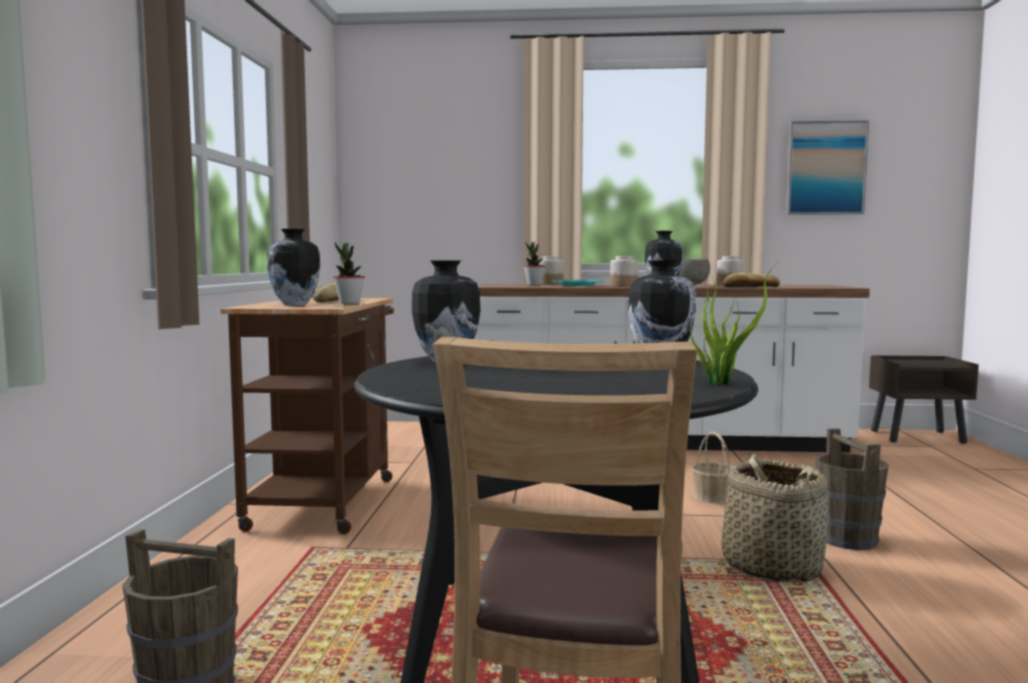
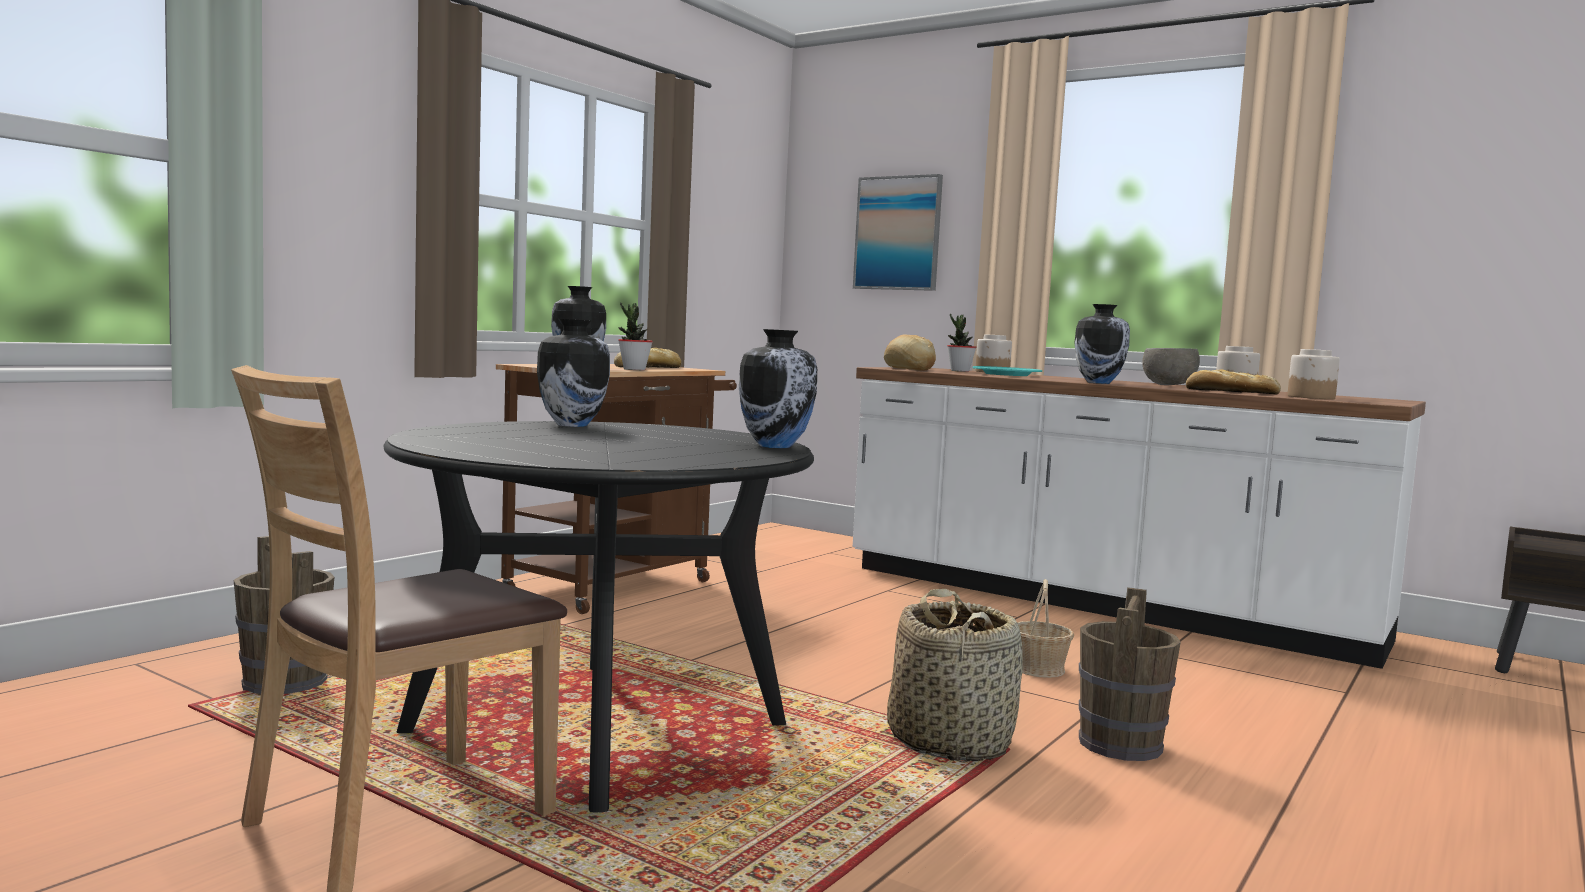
camera: 30 degrees right, 0 degrees up
(507, 286) = (908, 369): none -> bread
(624, 286) = (1054, 379): jar -> jar (1311, 397)
(722, 382) = (698, 463): potted plant -> none
(825, 168) = (1448, 213): picture -> picture (898, 233)

